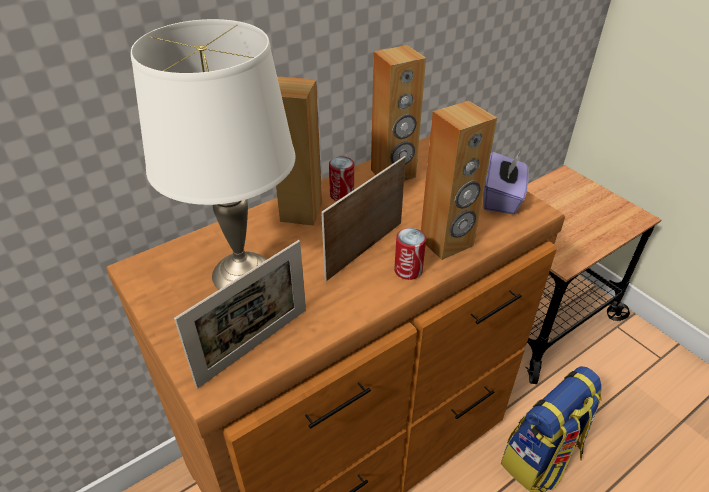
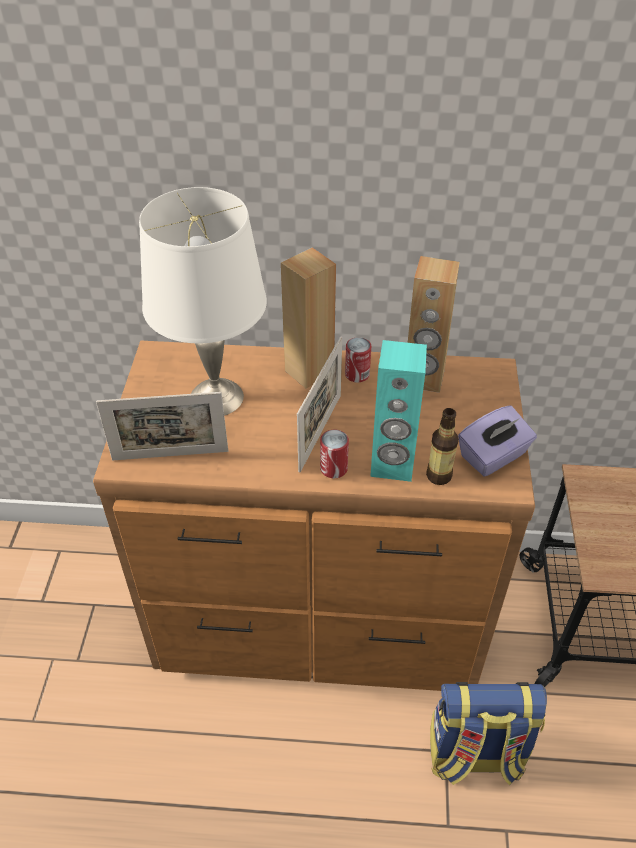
camera: 40 degrees right, 5 degrees up
(365, 250) = (320, 432): picture frame -> picture frame turned 120 degrees clockwise
(447, 243) = (392, 465): brown speaker -> turquoise speaker
(486, 231) = (439, 475): none -> bottle

